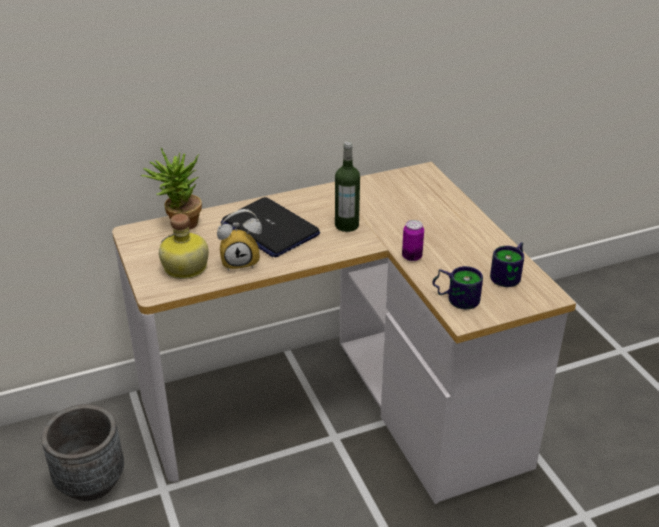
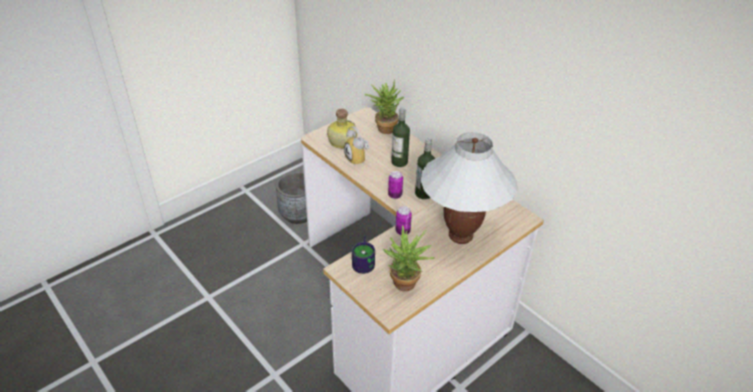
camera: 70 degrees right, 5 degrees up
(269, 229) = (399, 162): laptop -> bottle
(338, 247) = (395, 195): none -> can
(437, 218) = (461, 236): none -> white table lamp
(510, 275) = (405, 287): mug -> potted plant

